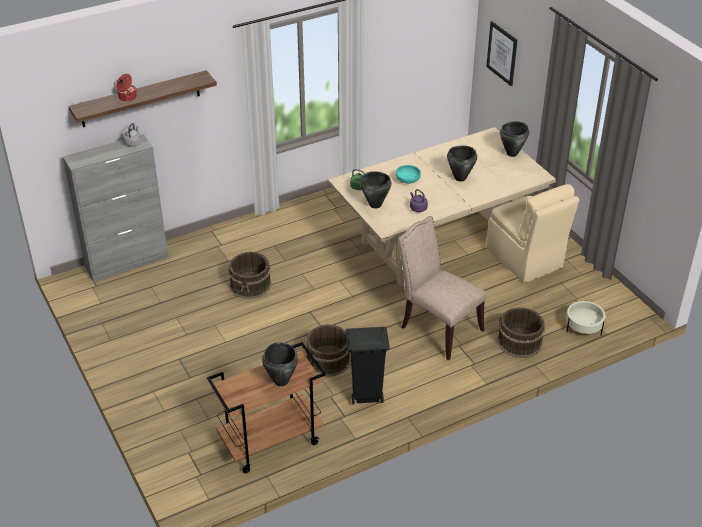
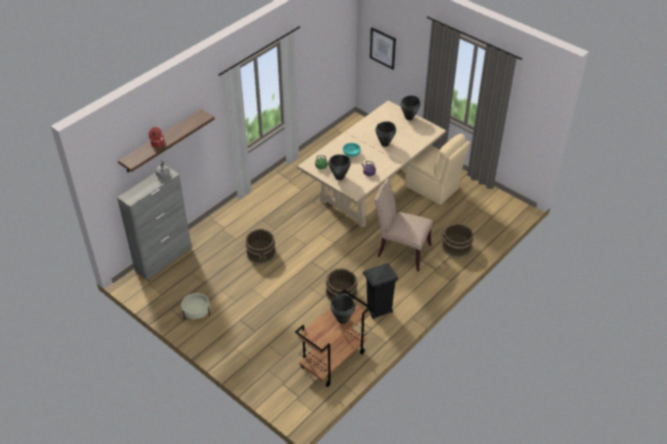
camera: 20 degrees left, 5 degrees up
(583, 327) = (490, 226): beige planter -> beige planter (196, 312)

